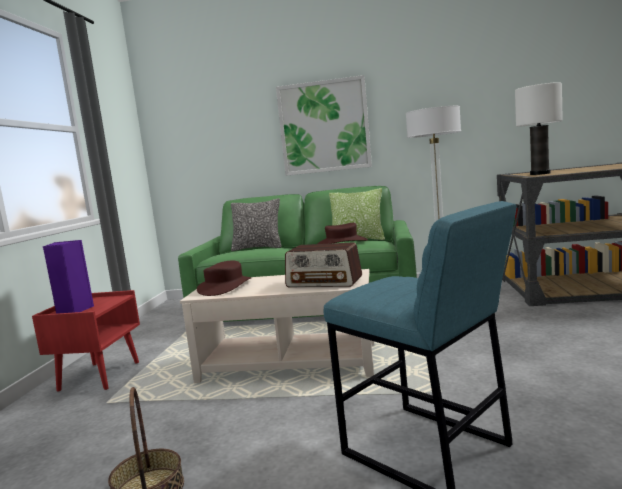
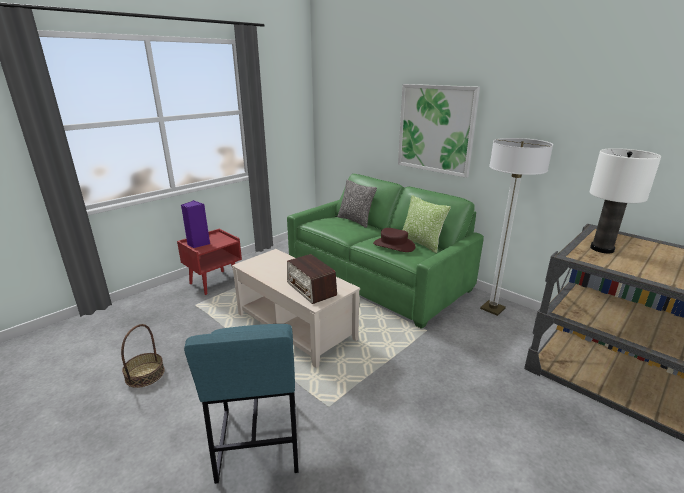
camera: 35 degrees right, 15 degrees up
(225, 287) = (267, 262): brown hat -> none

